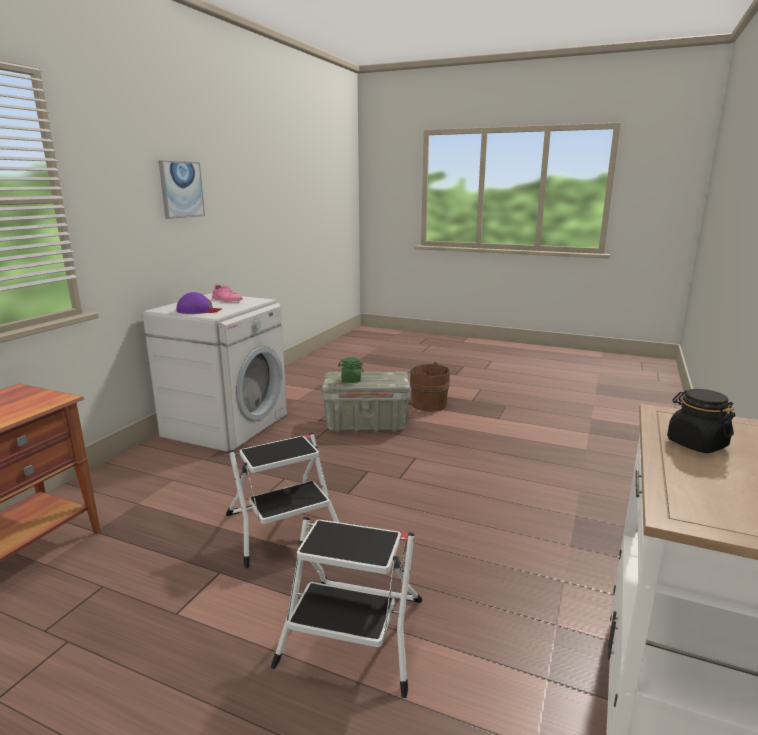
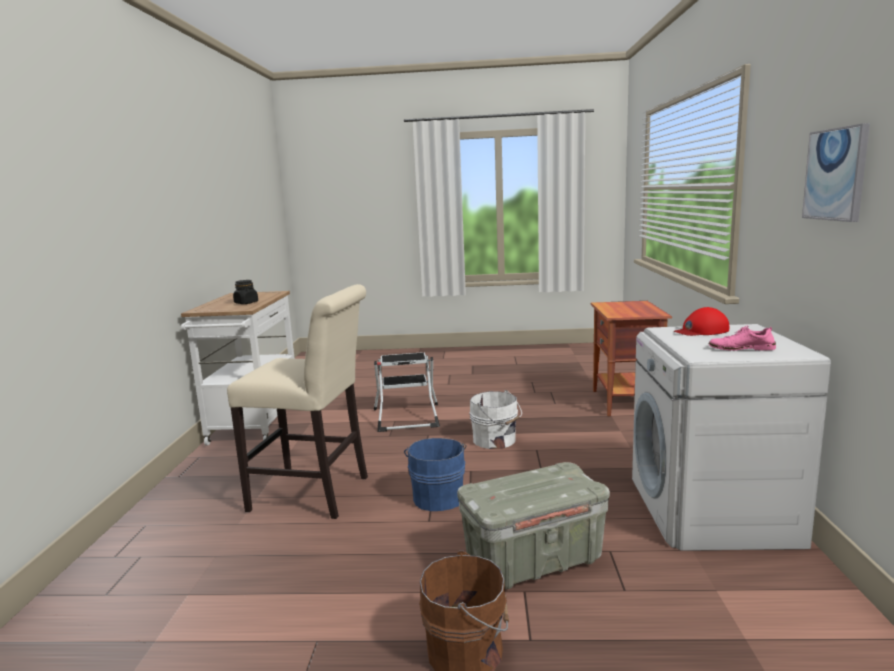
camera: 160 degrees right, 5 degrees down
(198, 310) = (701, 331): purple cap -> red cap
(281, 527) = (496, 441): step ladder -> white bucket
(351, 380) = (546, 476): green jar -> none
(396, 474) = (438, 497): none -> blue bucket
(510, 503) = (316, 495): none -> beige stool

